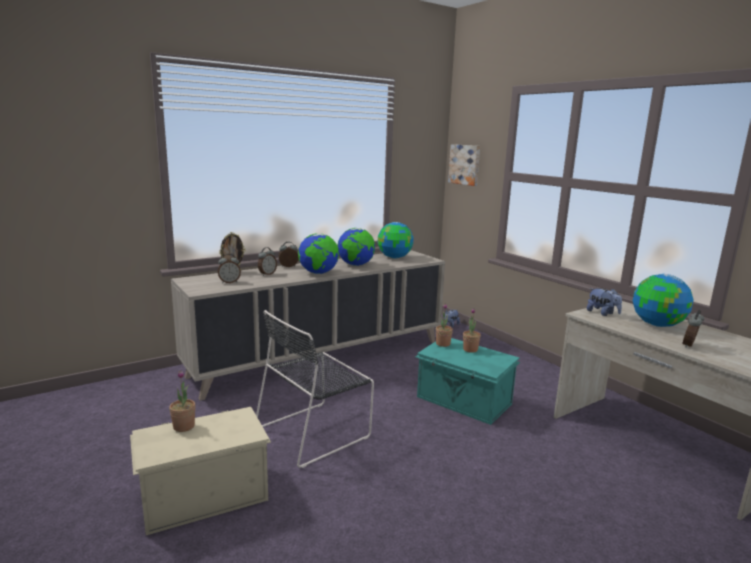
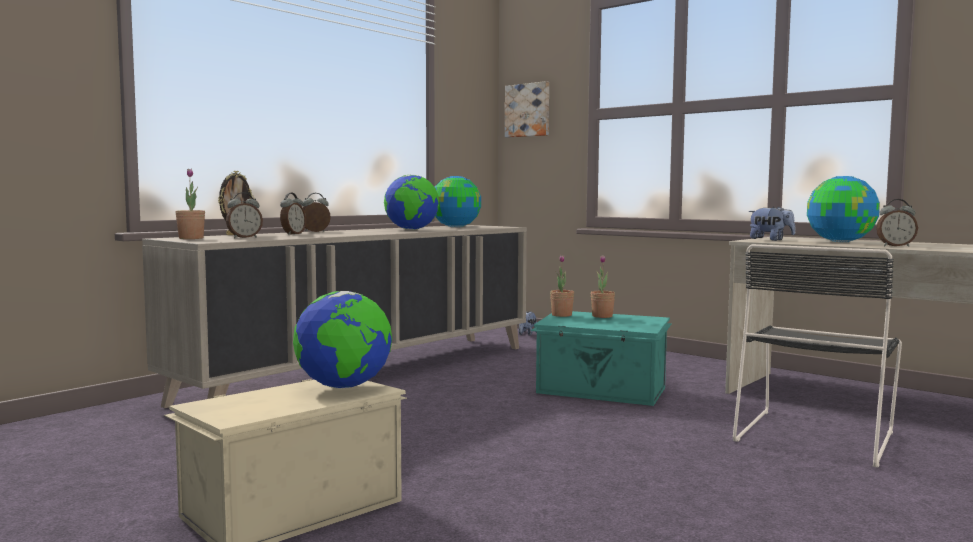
camera: 15 degrees left, 10 degrees down
(184, 426) = (256, 394): potted plant -> potted plant (191, 238)
(315, 431) = (418, 434): black chair -> black chair (815, 434)
(318, 273) = (368, 233): globe -> globe (343, 387)
(690, 345) = (895, 246): alarm clock -> alarm clock turned 105 degrees counterclockwise

